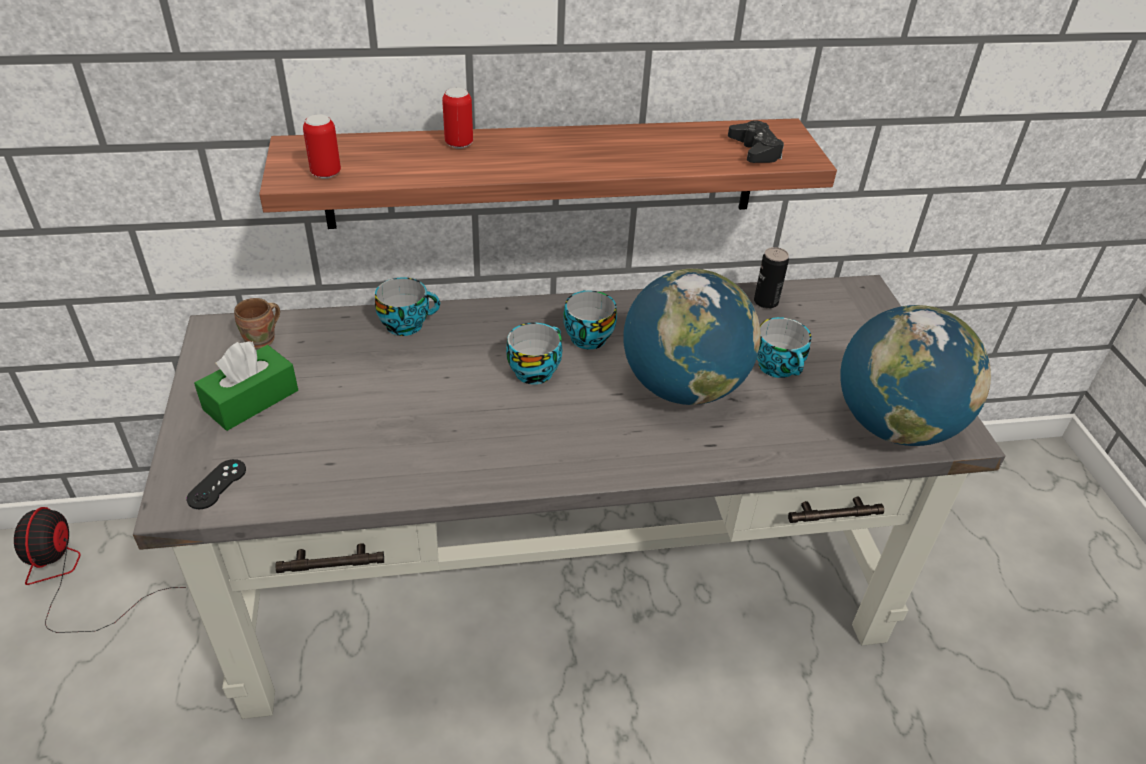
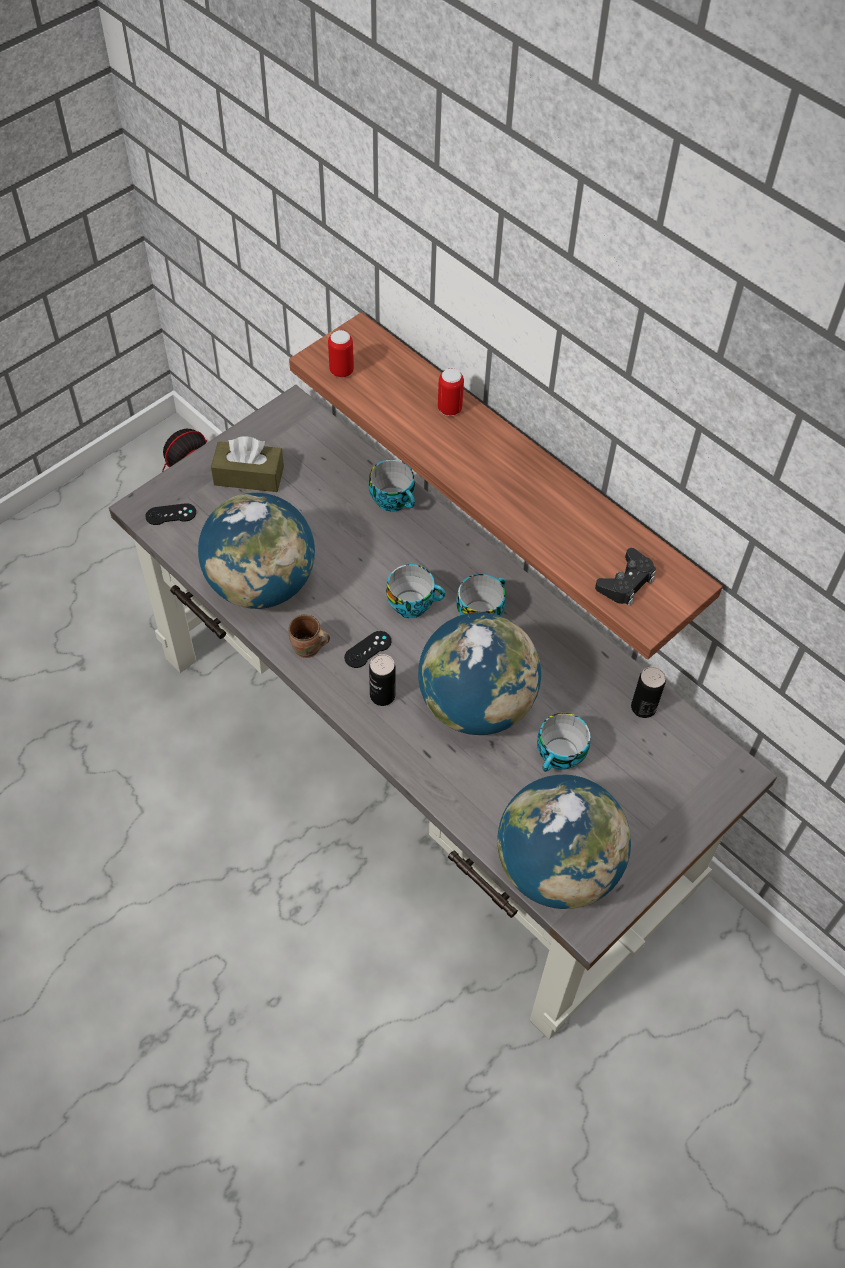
camera: 55 degrees right, 15 degrees up
(251, 400) = (249, 476): green tissue box -> brown tissue box
(263, 340) = (306, 439): brown mug -> brown mug (308, 649)
(395, 459) = (261, 584): none -> globe
(555, 424) = (368, 649): none -> black game controller
(618, 441) = (382, 695): none -> can

